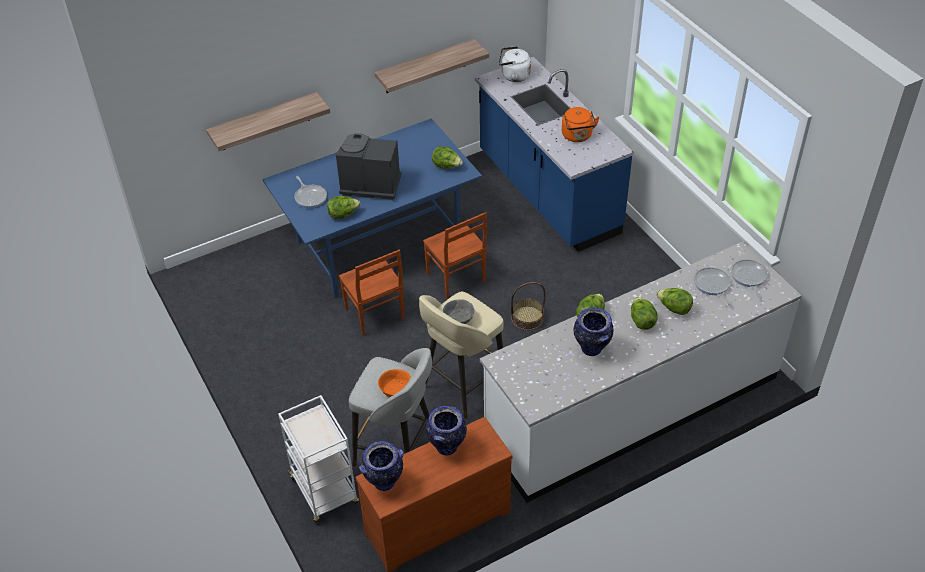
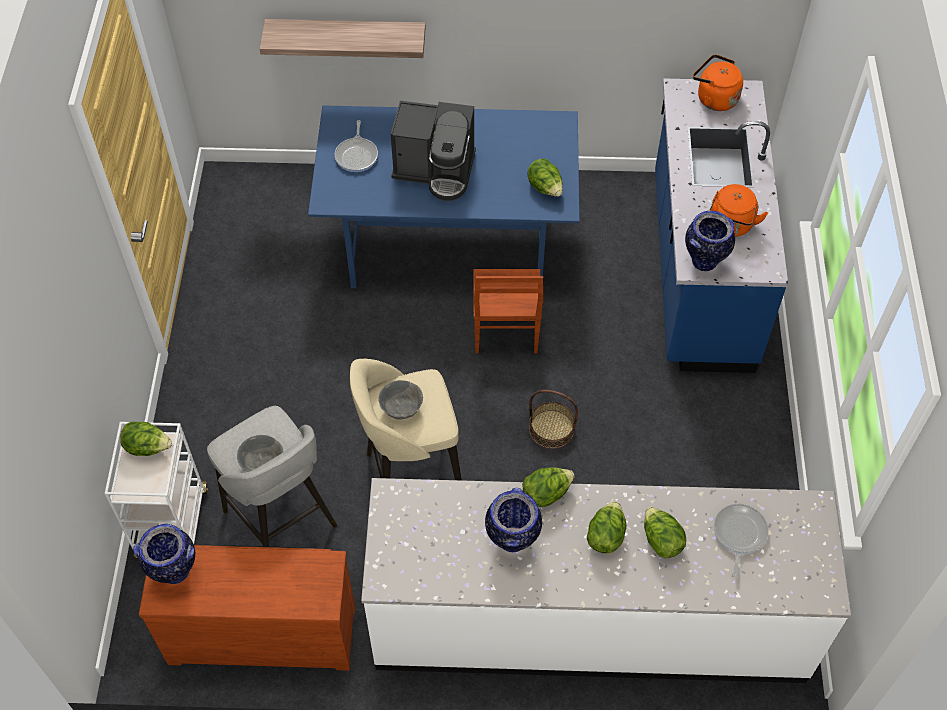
camera: 30 degrees right, 10 degrees up
(343, 214) = (376, 197): lettuce -> lettuce (148, 447)
(369, 184) = (436, 170): coffee machine -> coffee machine turned 150 degrees clockwise
(374, 314) = (379, 332): brown chair -> none
(395, 390) = (262, 463): orange bowl -> grey bowl
(425, 67) = (592, 41): shelf -> none
(447, 447) = (274, 566): vase -> vase (704, 261)
(513, 76) = (714, 98): white kettle -> orange kettle
(748, 277) = (797, 549): frying pan -> none

